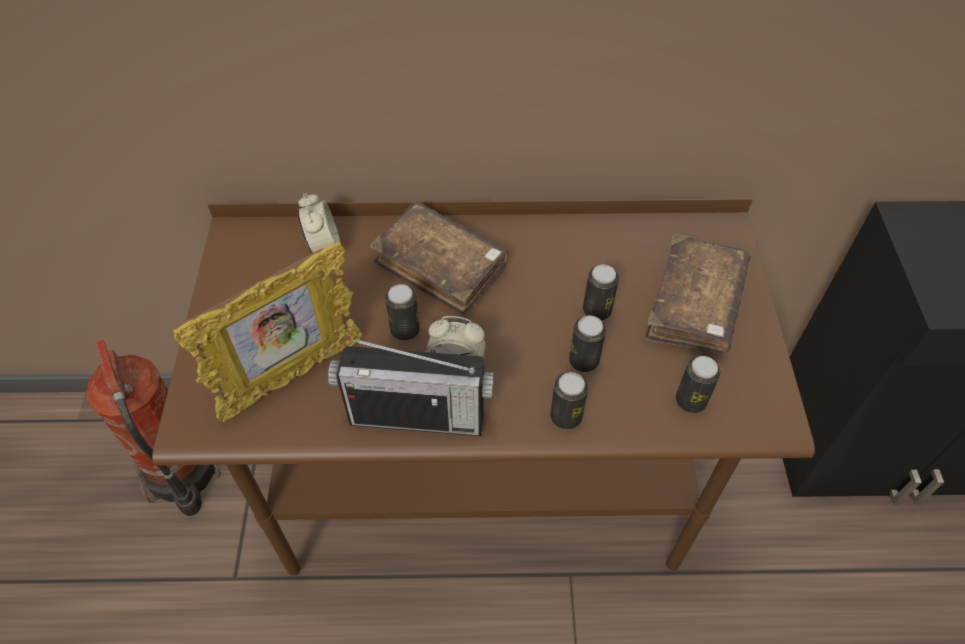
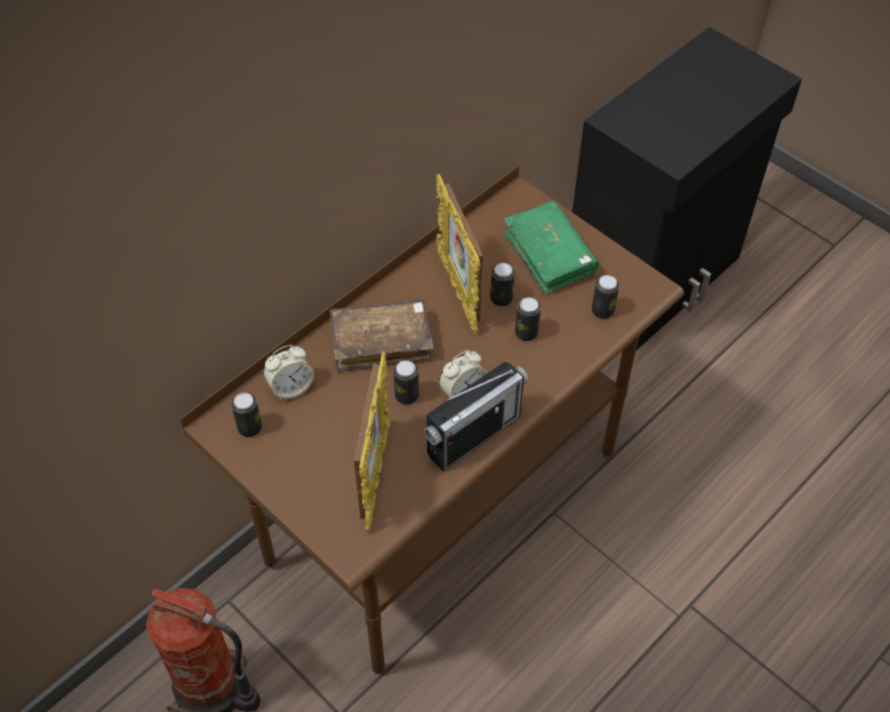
camera: 45 degrees left, 0 degrees up
(324, 247) = (290, 387): alarm clock -> alarm clock turned 120 degrees clockwise
(564, 273) = (458, 291): none -> picture frame
(566, 416) = (551, 370): can -> can (249, 427)
(694, 305) = (549, 255): brown book -> green book

